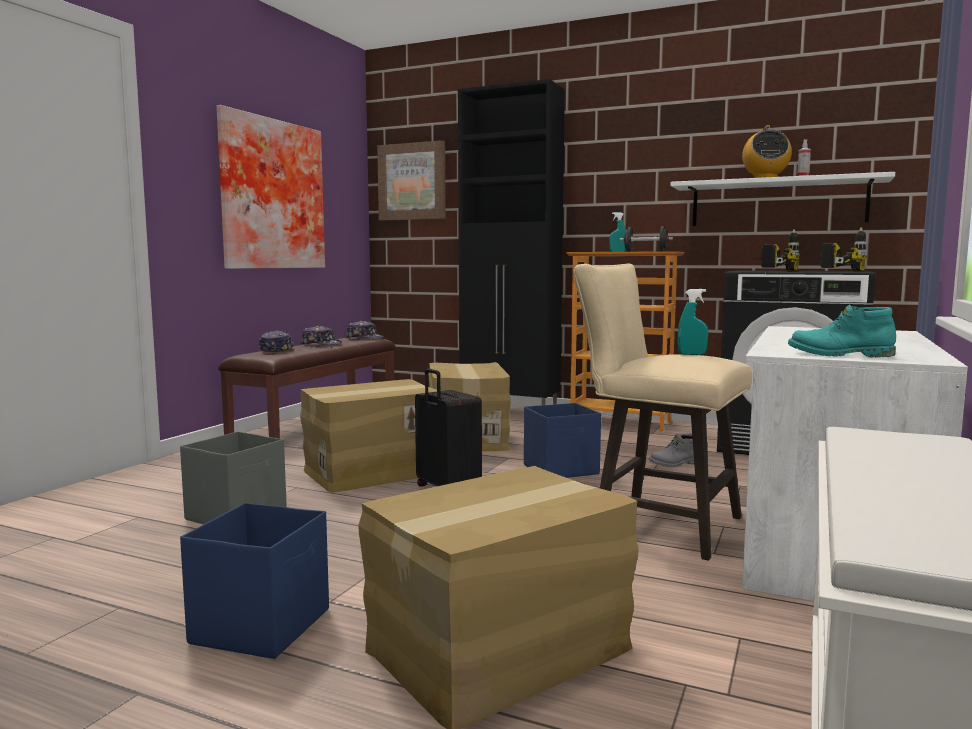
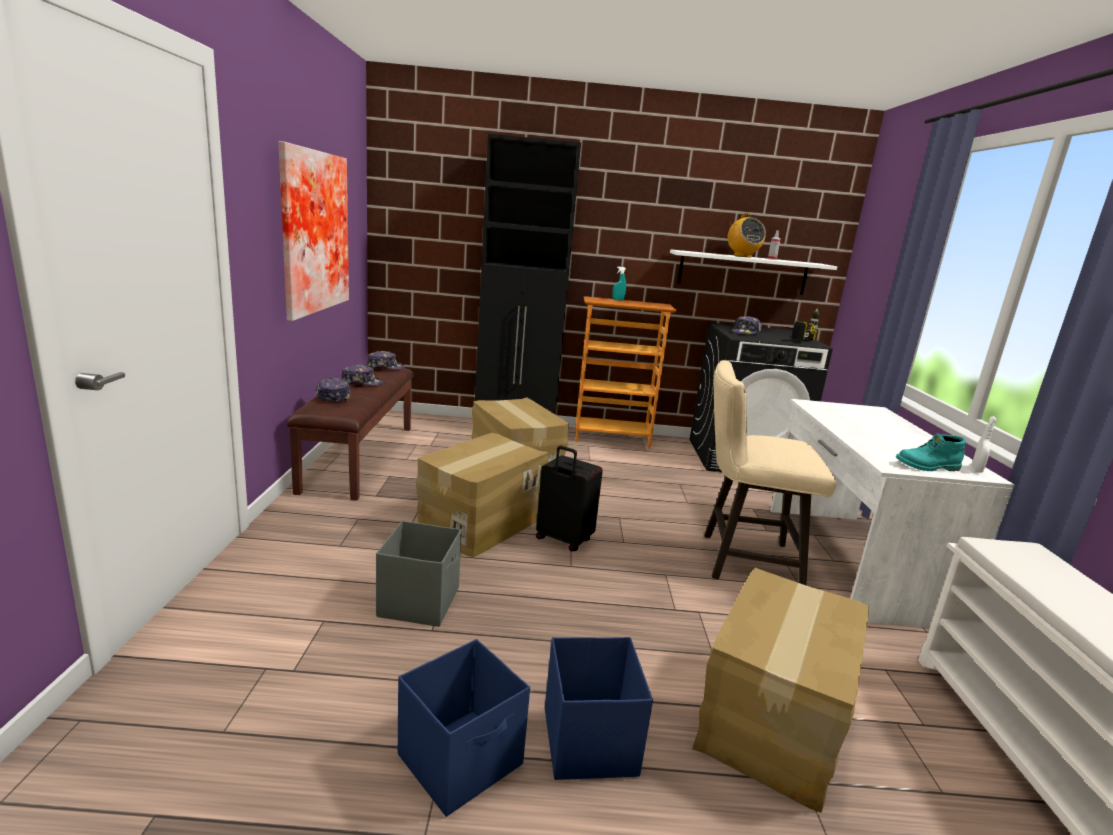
camera: 25 degrees left, 10 degrees up
(412, 182) = (418, 210): picture -> none
(562, 470) = (624, 503): blue storage box -> blue storage box (462, 760)
(645, 251) = (645, 304): black dumbbell -> none
(675, 464) = (692, 488): grey boot -> none
(692, 354) = (784, 441): turquoise spray bottle -> none
(767, 270) = (746, 332): power drill -> cap
(927, 358) = (976, 470): none -> white spray bottle

